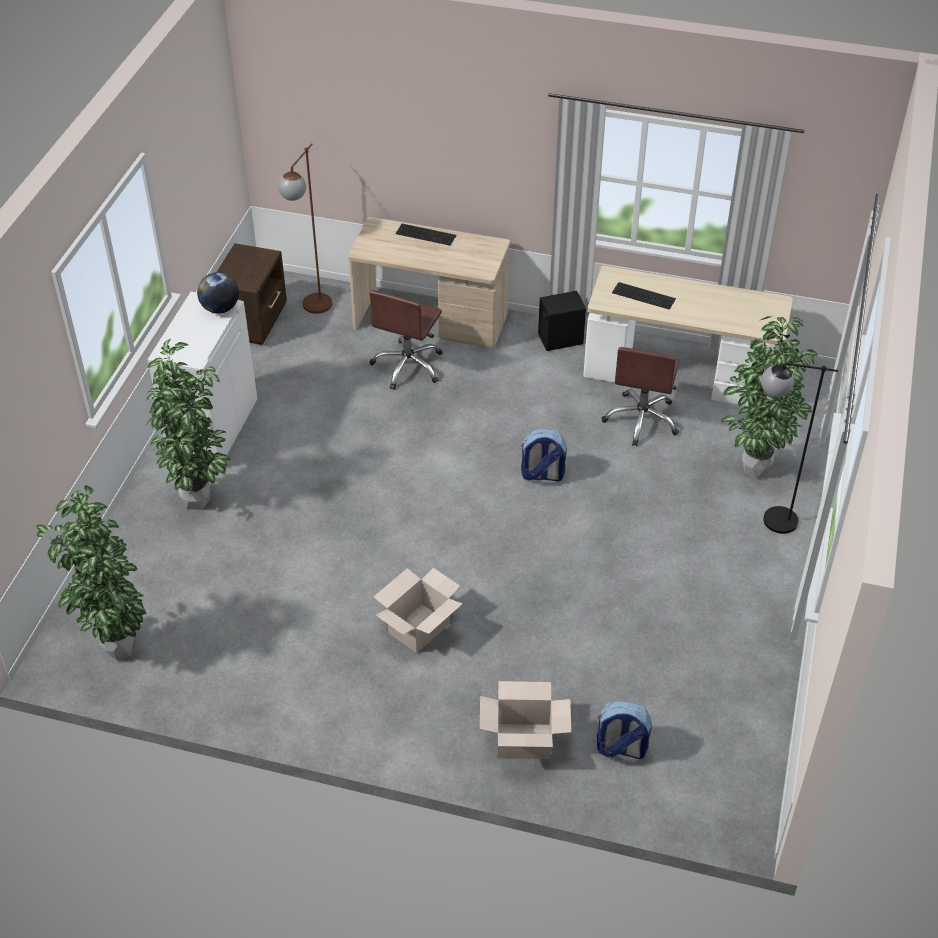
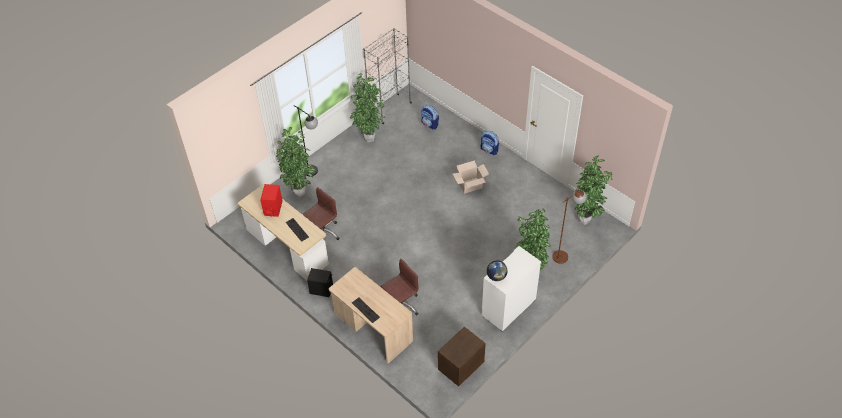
camera: 150 degrees left, 5 degrees up
(312, 310) = (426, 362): brown floor lamp -> brown floor lamp (564, 254)
(523, 741) = (459, 137): cardboard box -> none
(542, 475) = (382, 225): backpack -> backpack (489, 150)
(721, 311) = (273, 208): none -> red speaker
(731, 648) = (369, 138): none -> potted plant
(752, 749) = (390, 109): none -> grey bookcase

